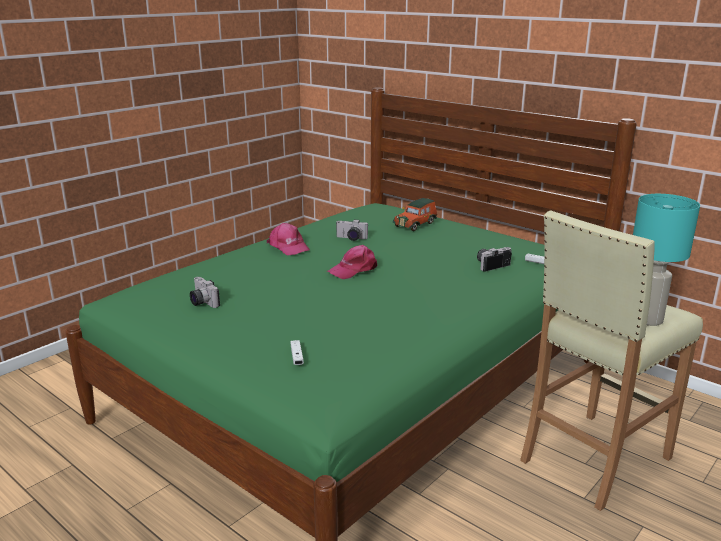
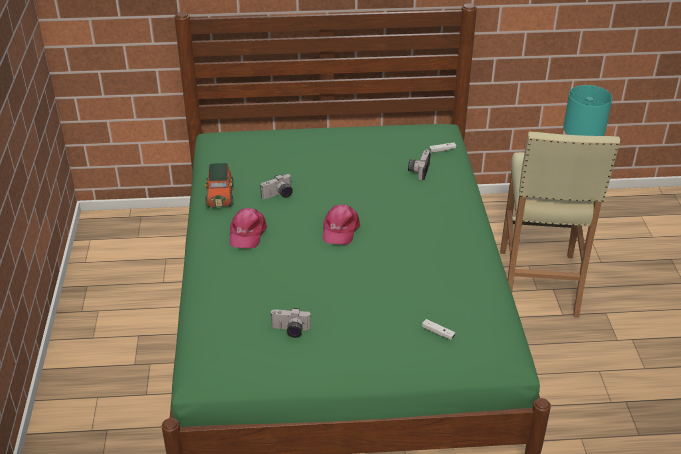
camera: 45 degrees left, 15 degrees up
(288, 247) = (247, 233): pink cap -> pink cap turned 90 degrees clockwise
(416, 224) = (298, 150): toy car -> toy car (220, 195)

